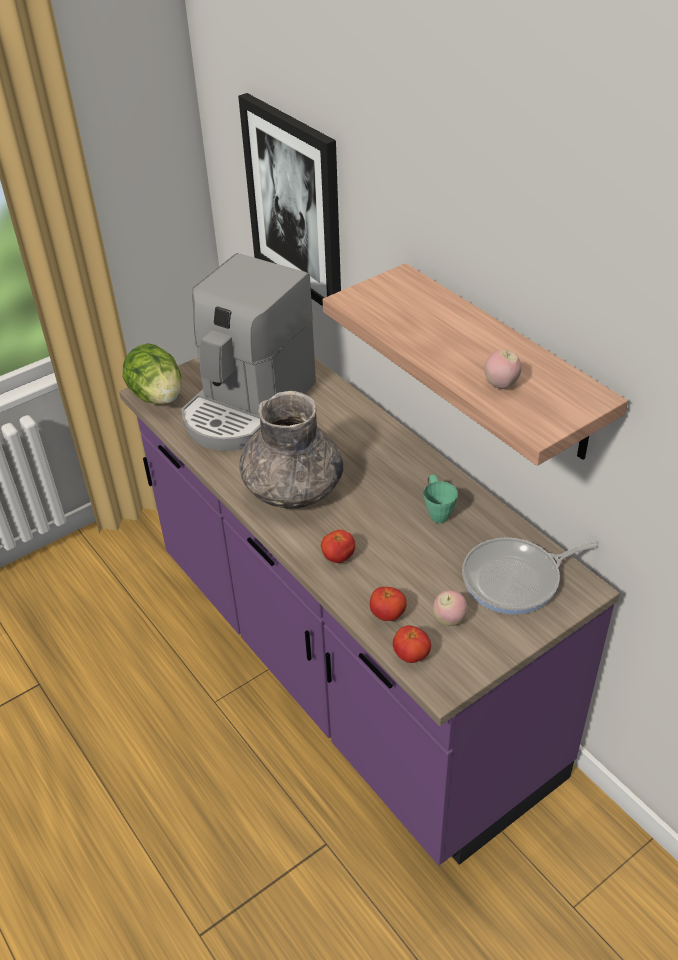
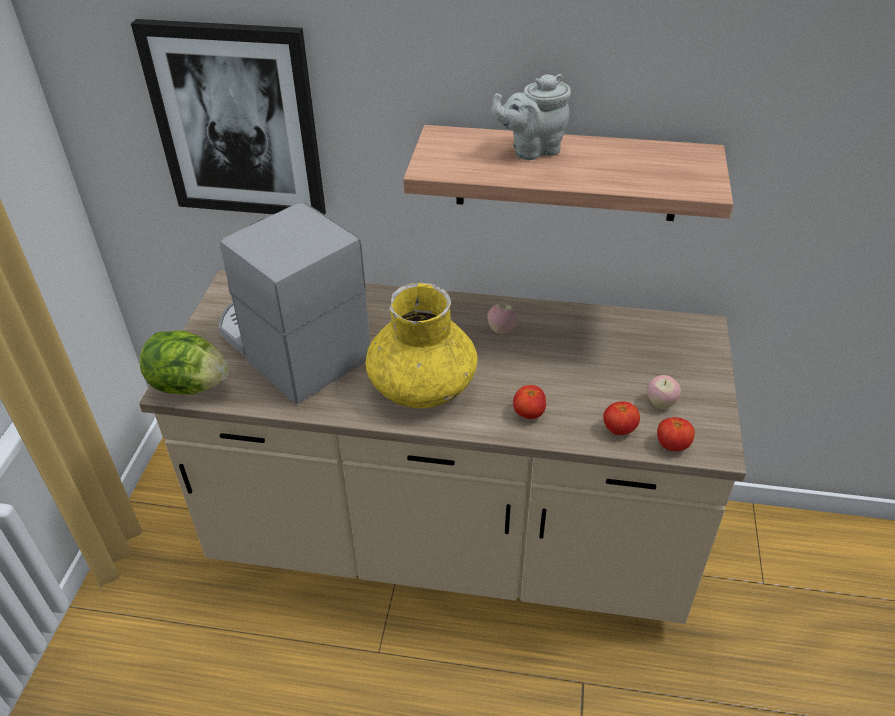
camera: 45 degrees left, 0 degrees up
(247, 406) = (290, 346): coffee machine -> coffee machine turned 150 degrees clockwise
(293, 489) = (422, 386): grey vase -> yellow vase
(346, 665) = (450, 542): purple counter -> beige counter
(437, 511) = (550, 336): green mug -> none
(451, 322) = (532, 150): none -> grey teapot
(501, 385) = (637, 174): apple -> apple (501, 330)
(516, 580) = (661, 348): frying pan -> none

